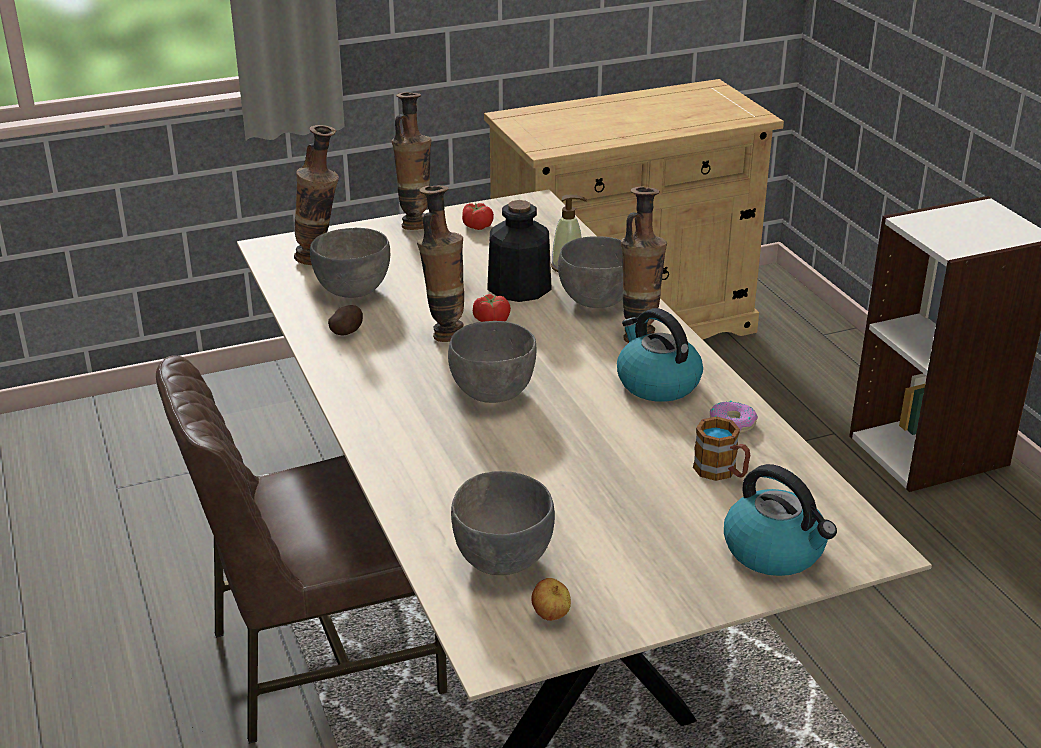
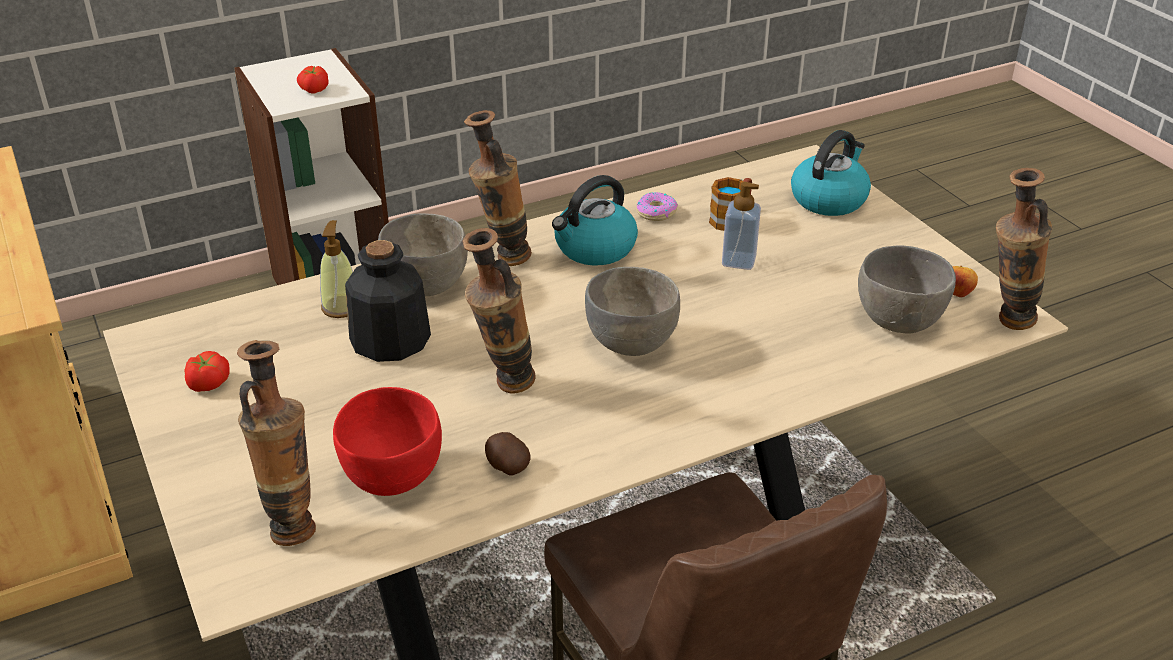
camera: 95 degrees left, 5 degrees up
(353, 291) = (393, 476): grey bowl -> red bowl
(415, 223) = (185, 441): vase -> vase (1005, 322)
(491, 320) = (471, 354): tomato -> tomato (314, 89)
(631, 467) = (738, 261): none -> soap dispenser

